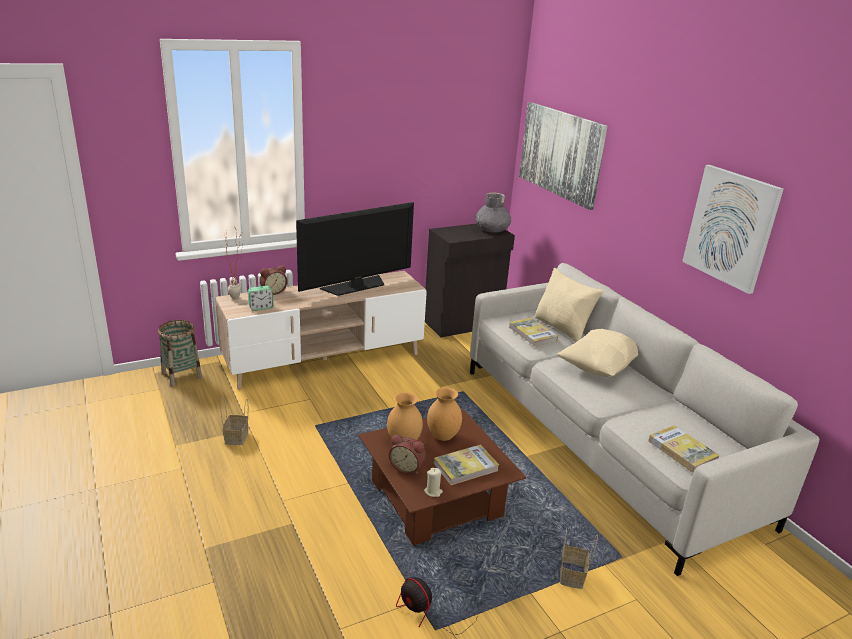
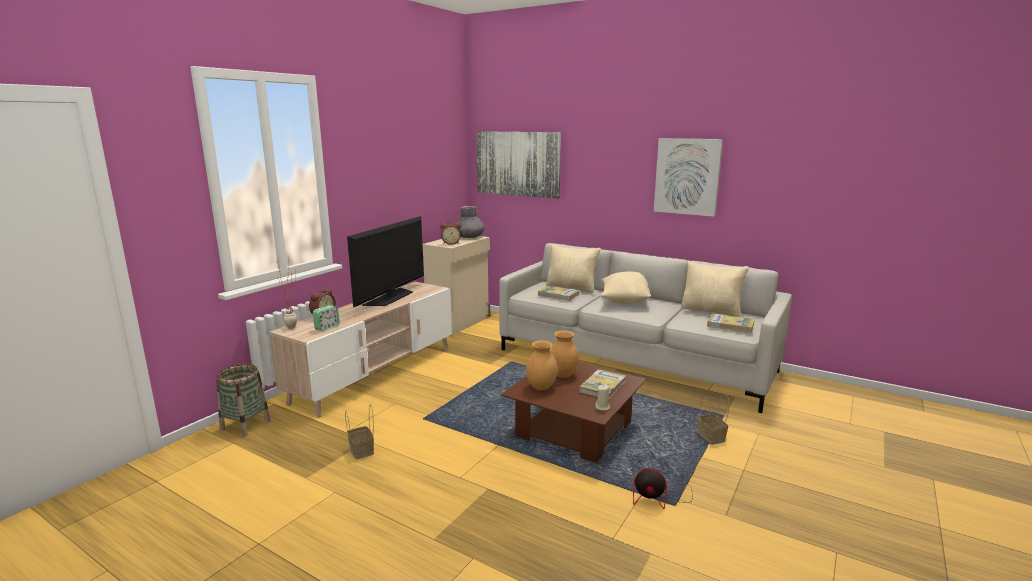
camera: 30 degrees left, 10 degrees down
(407, 467) = (565, 400): alarm clock -> alarm clock (451, 243)
(463, 323) = (459, 323): black cabinet -> beige cabinet
(690, 420) = (711, 311): none -> beige pillow

